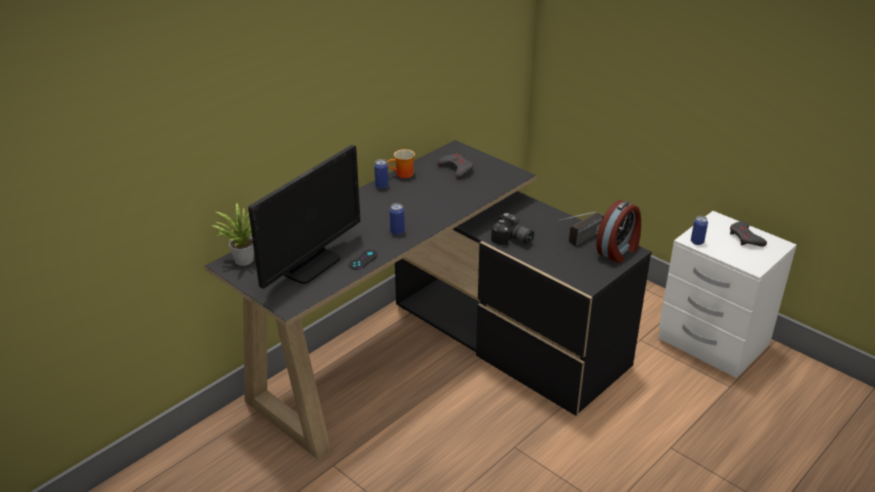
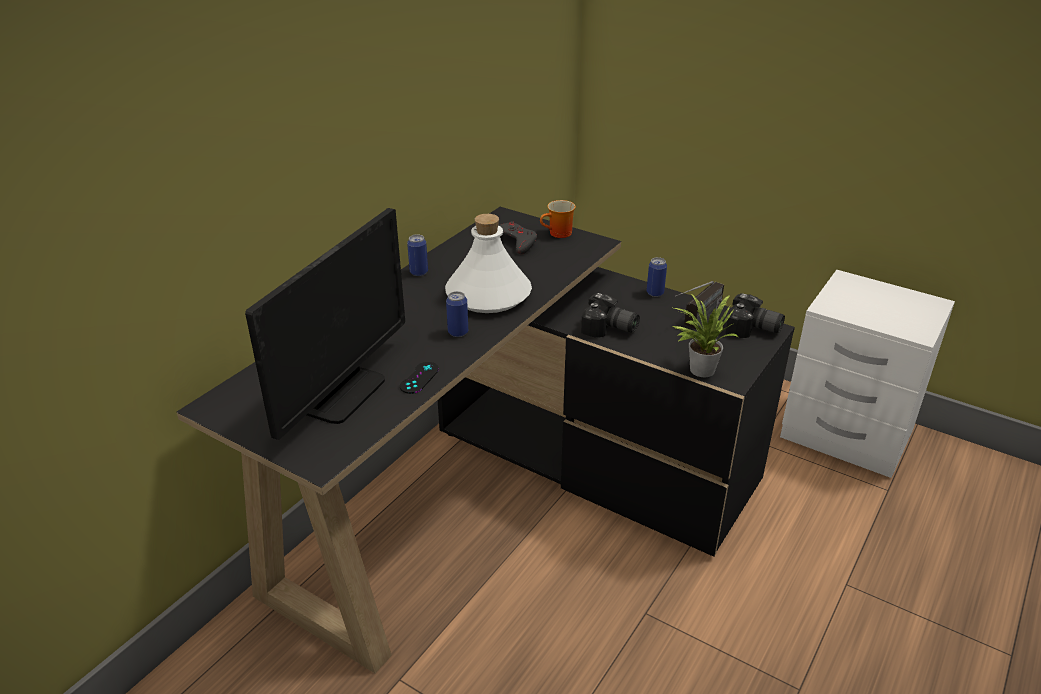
camera: 10 degrees left, 0 degrees up
(242, 259) = (235, 396): potted plant -> potted plant (699, 369)
(403, 175) = (444, 255): mug -> mug (559, 234)
(426, 207) = (488, 295): none -> white bottle
(618, 251) = (753, 330): alarm clock -> camera
(697, 242) = (835, 309): can -> can (655, 293)
(745, 238) = (892, 299): grey game controller -> none

